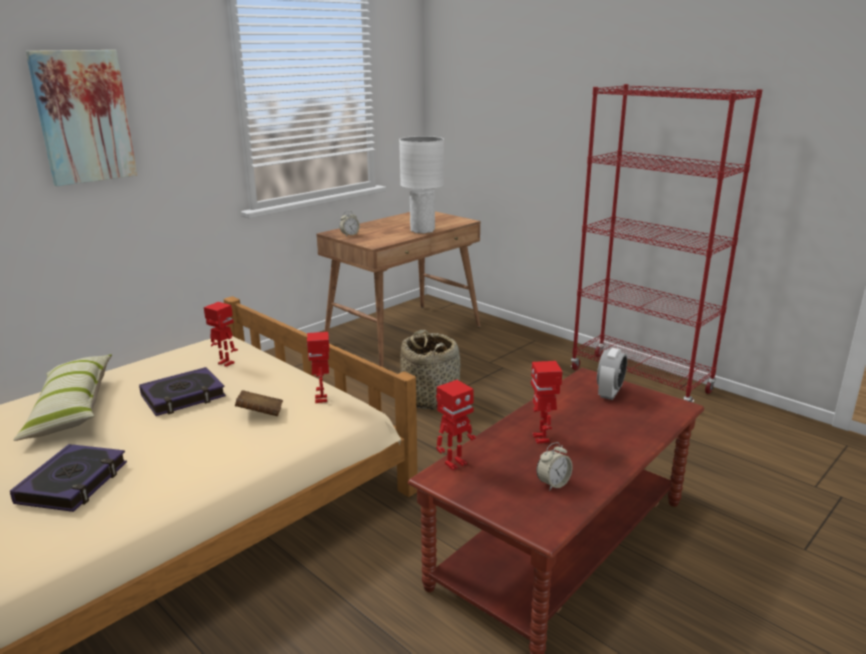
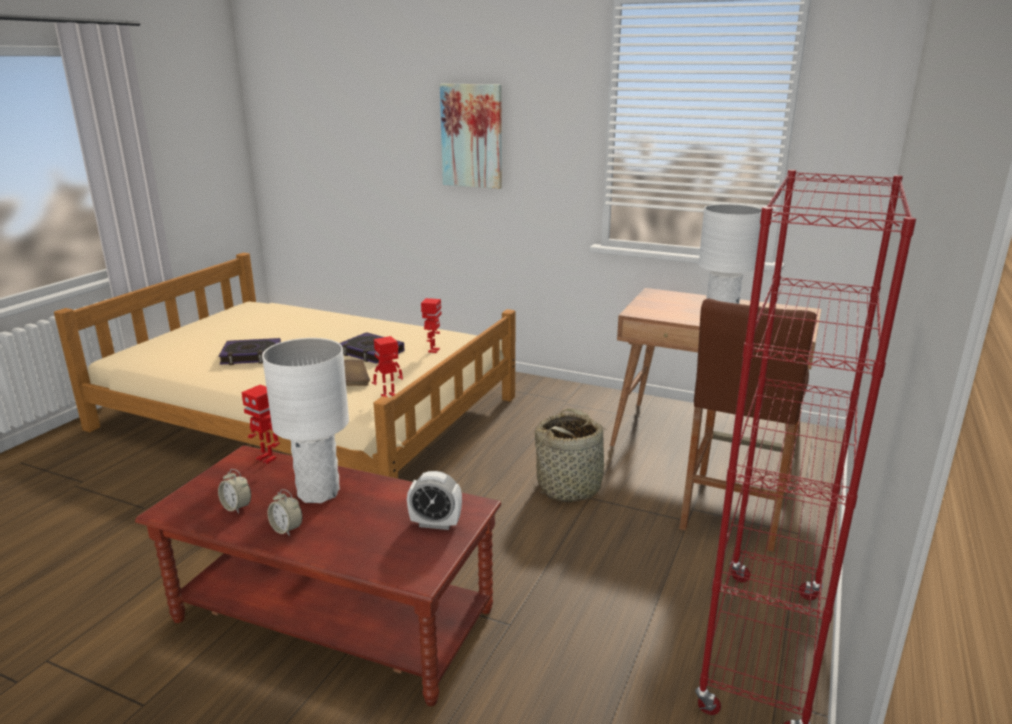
camera: 70 degrees right, 0 degrees up
(71, 408) = (342, 329): pillow -> none
(349, 235) = (656, 299): alarm clock -> alarm clock (286, 529)
(497, 350) = (734, 508): none -> brown stool
(542, 438) = (318, 493): toy robot -> white table lamp

